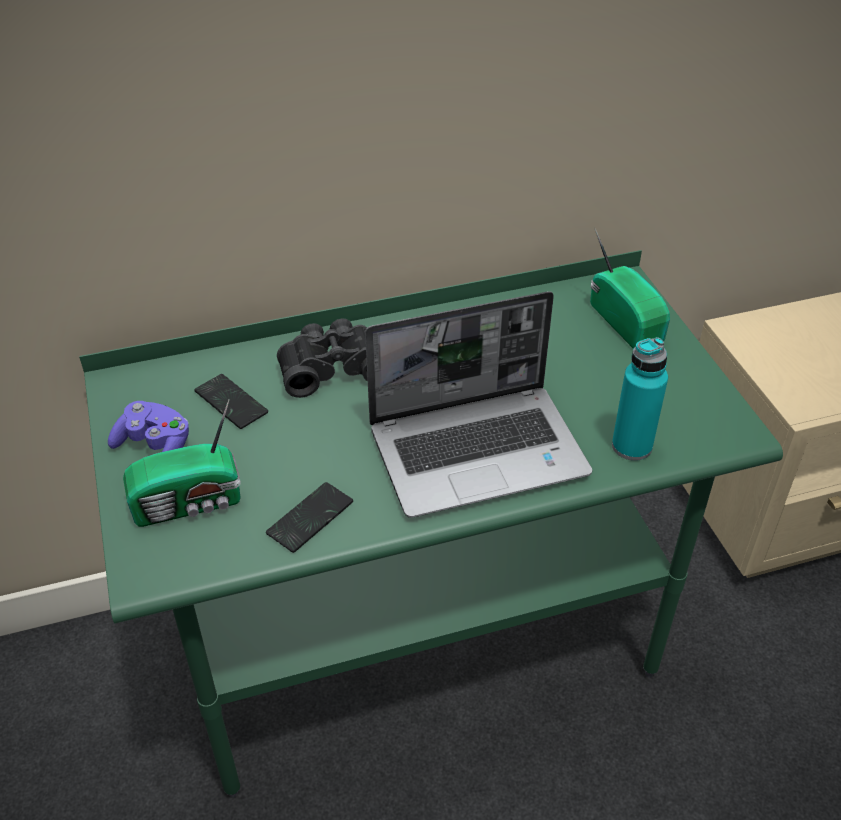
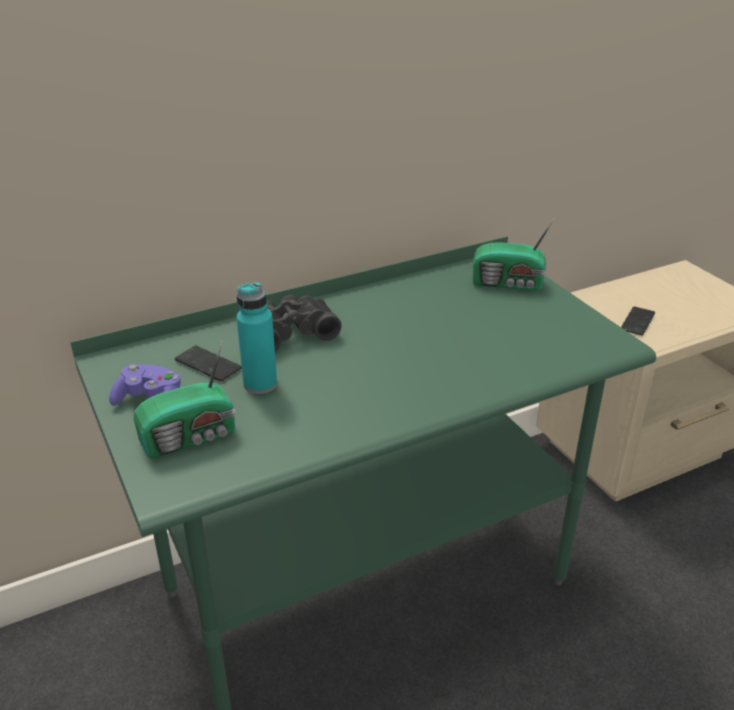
camera: 10 degrees left, 10 degrees down
(310, 518) = (298, 436): phone -> phone (637, 322)
(479, 450) = (423, 376): laptop -> none
(626, 321) = (509, 283): radio -> radio turned 135 degrees clockwise
(631, 446) = (542, 361): turquoise bottle -> turquoise bottle (260, 384)

